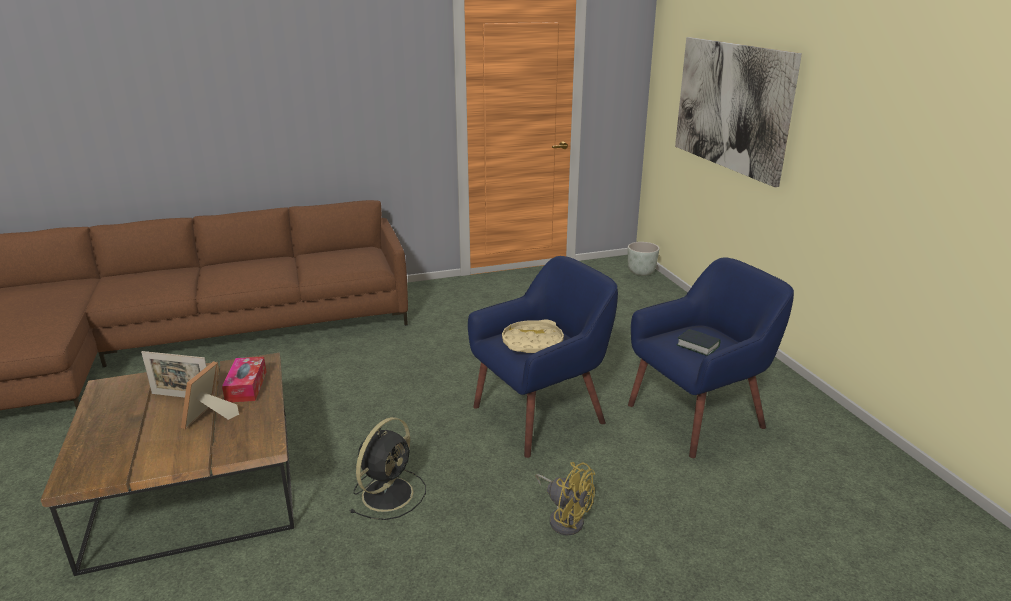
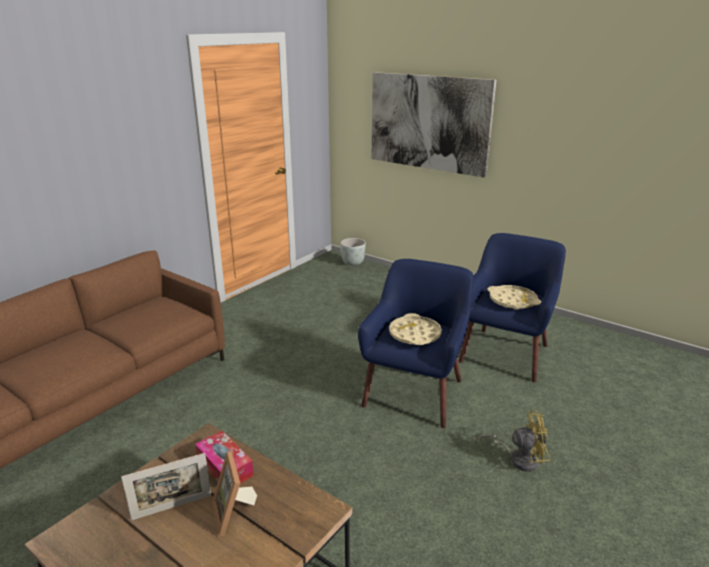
camera: 35 degrees left, 0 degrees up
(389, 492) = (385, 504): black fan -> none
(698, 346) = (512, 301): book -> beige tray

